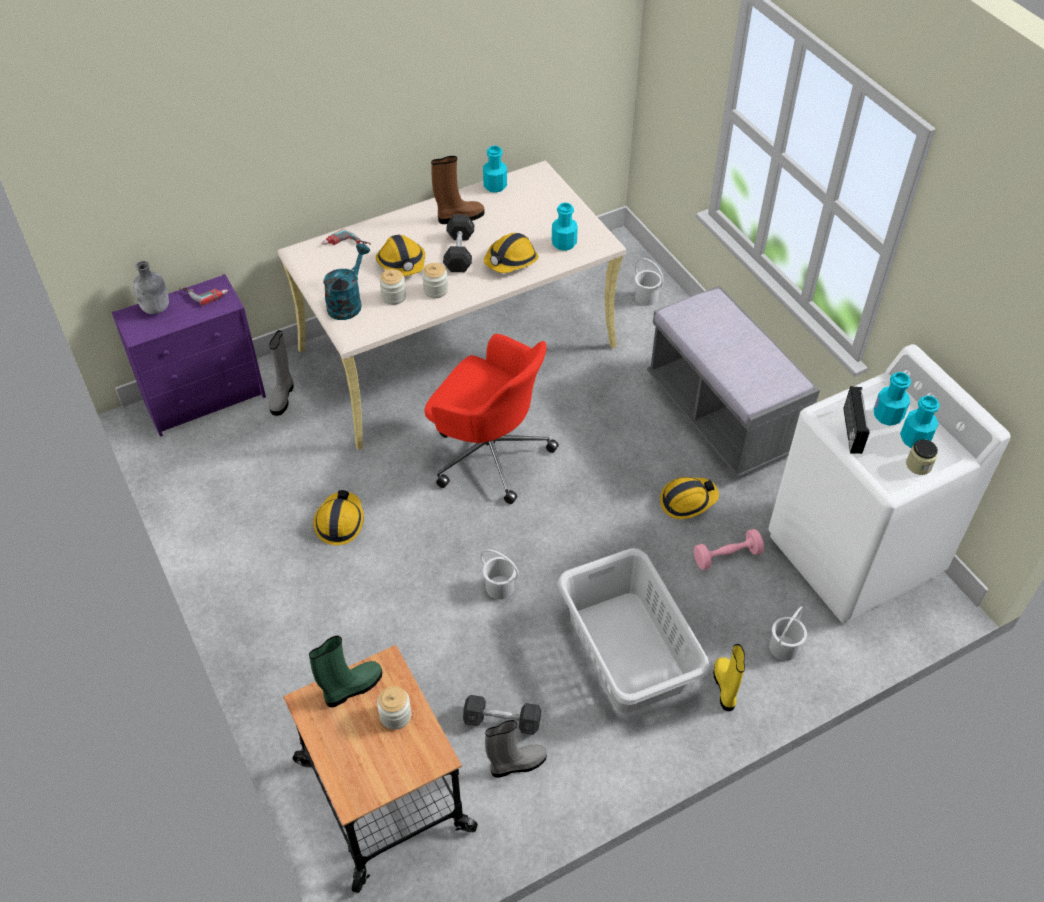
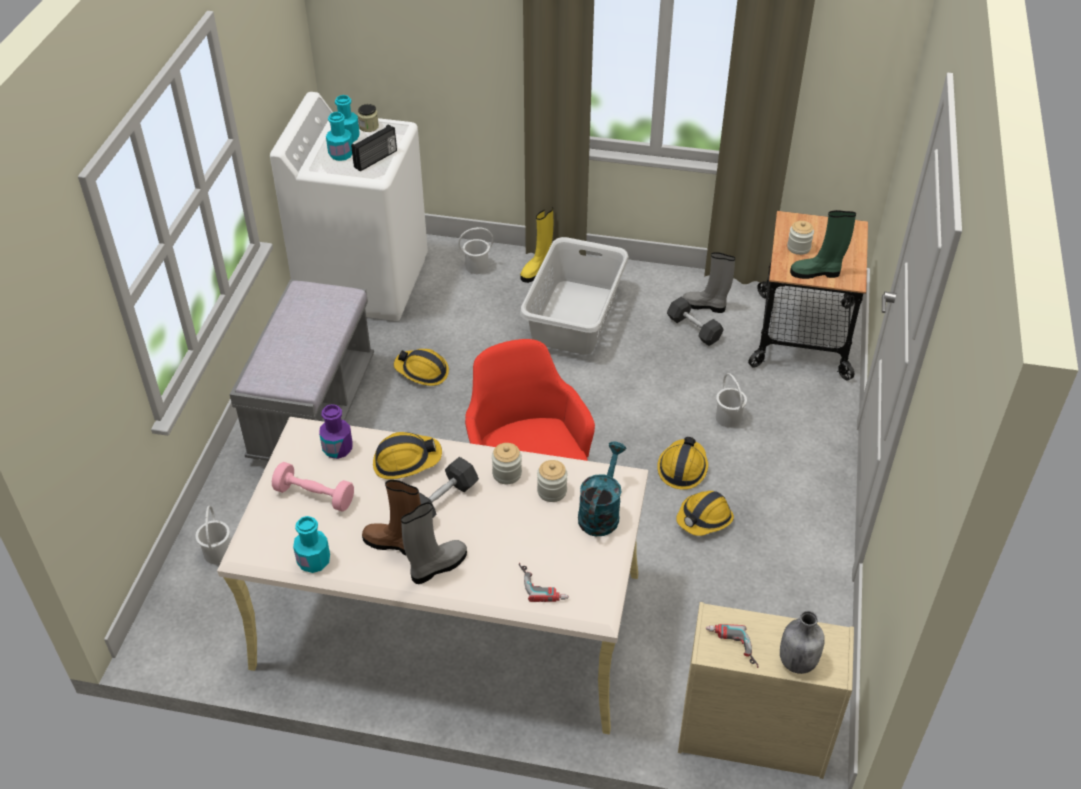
camera: 140 degrees left, 5 degrees down
(206, 398) = (750, 734): purple dresser -> beige dresser
(282, 397) = (668, 681): grey boot -> grey boot (437, 566)
(347, 302) = (601, 512): turquoise watering can -> turquoise watering can turned 135 degrees clockwise
(402, 263) = (508, 524): hard hat -> hard hat (682, 468)
(499, 588) = (620, 399): white bucket -> white bucket (728, 417)
(564, 243) = (337, 449): turquoise bottle -> purple bottle
(727, 556) = (443, 326): pink dumbbell -> pink dumbbell (314, 496)

